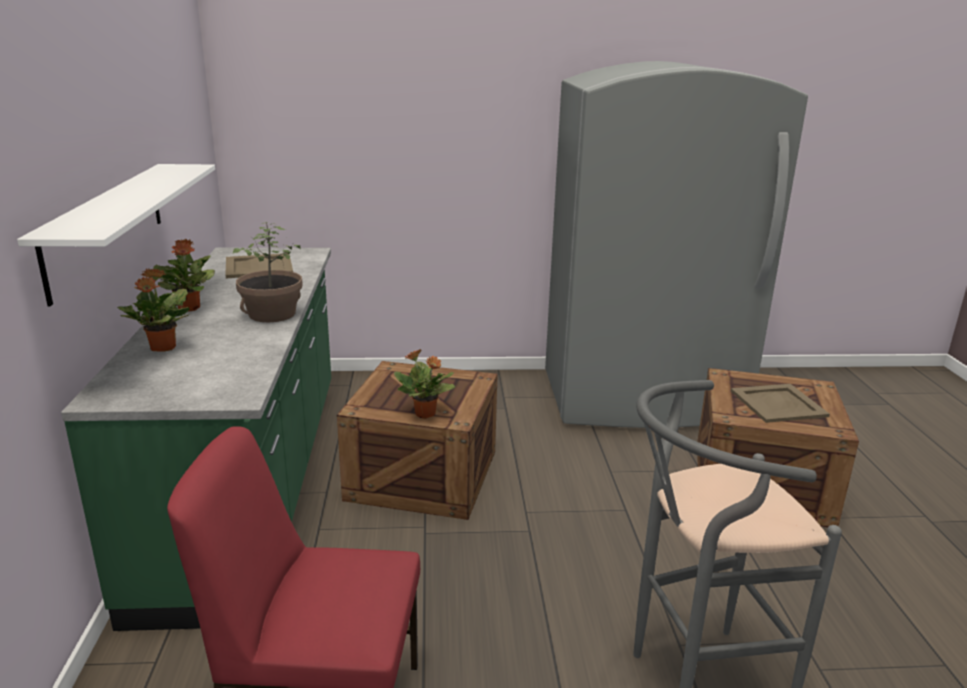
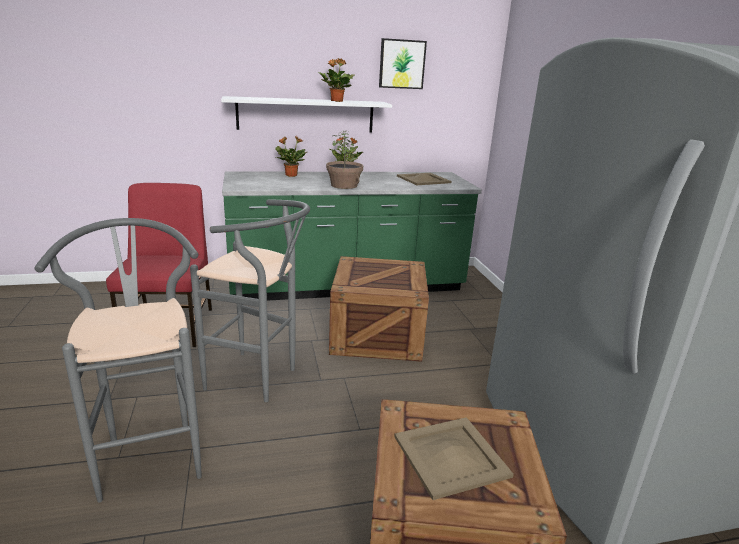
camera: 80 degrees right, 0 degrees up
(157, 93) = (401, 64): none -> picture
(425, 414) = (349, 277): potted plant -> potted plant (336, 101)
(525, 585) = (259, 379): none -> grey stool

